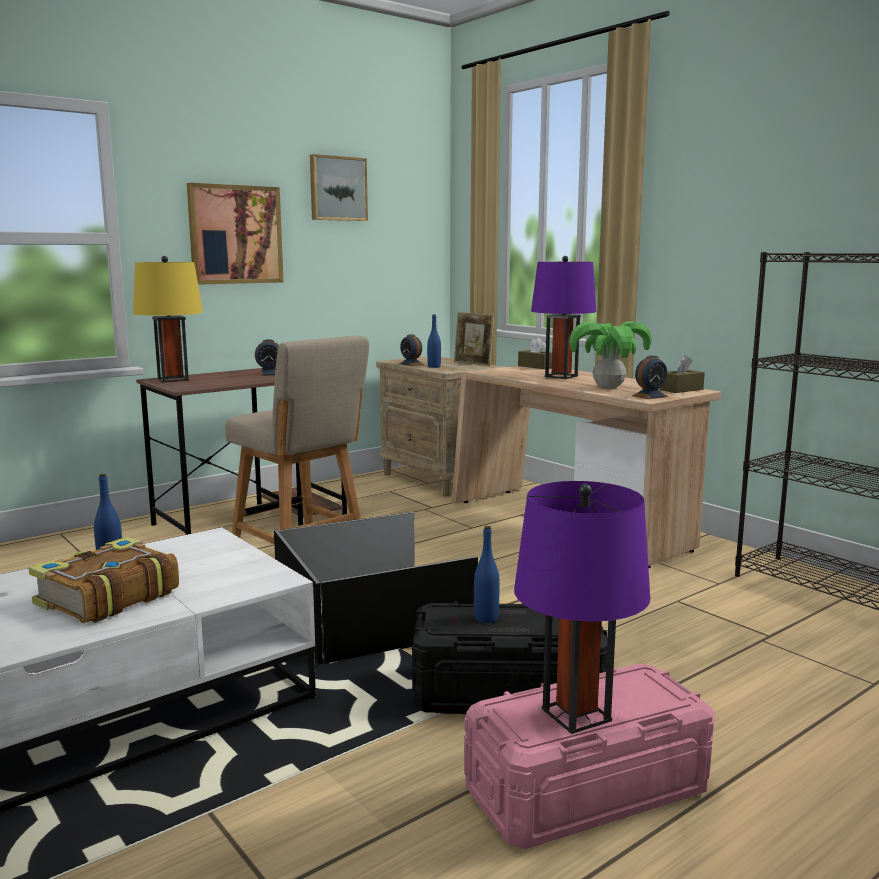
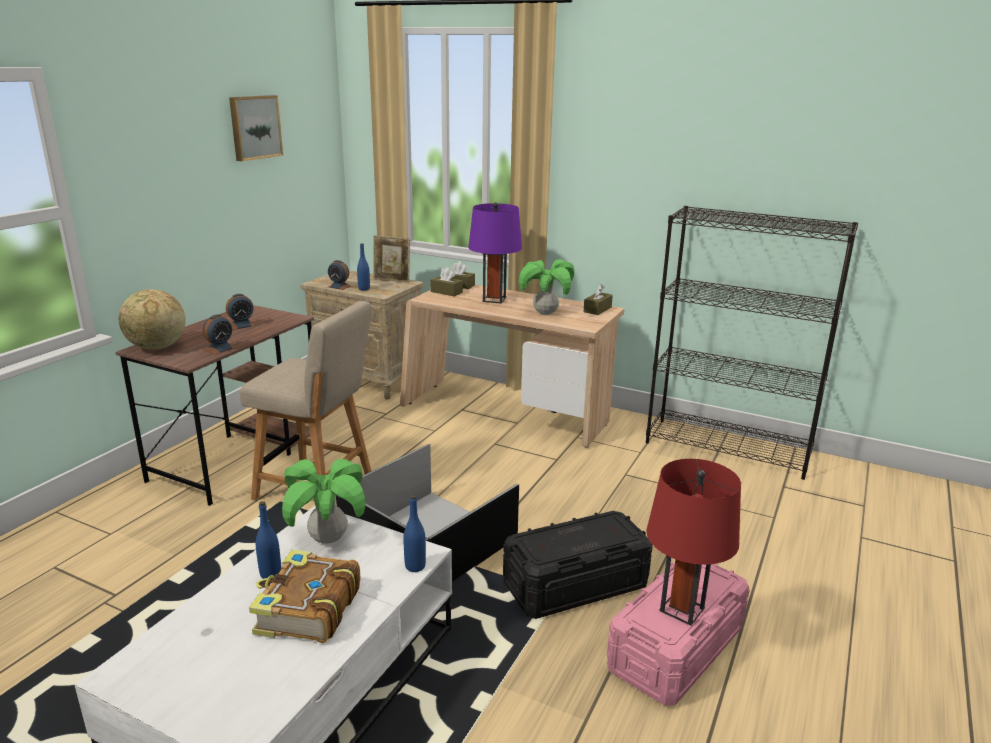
camera: 25 degrees left, 10 degrees up
(173, 379) = (157, 348): yellow table lamp -> globe
(199, 552) = (329, 538): none -> potted plant
(235, 234) = (174, 187): picture -> none
(486, 618) = (562, 540): blue bottle -> blue bottle (415, 566)
(514, 369) = (446, 292): none -> brown tissue box
(576, 715) = (681, 609): purple table lamp -> red table lamp
(650, 396) = (585, 322): alarm clock -> alarm clock (220, 348)

